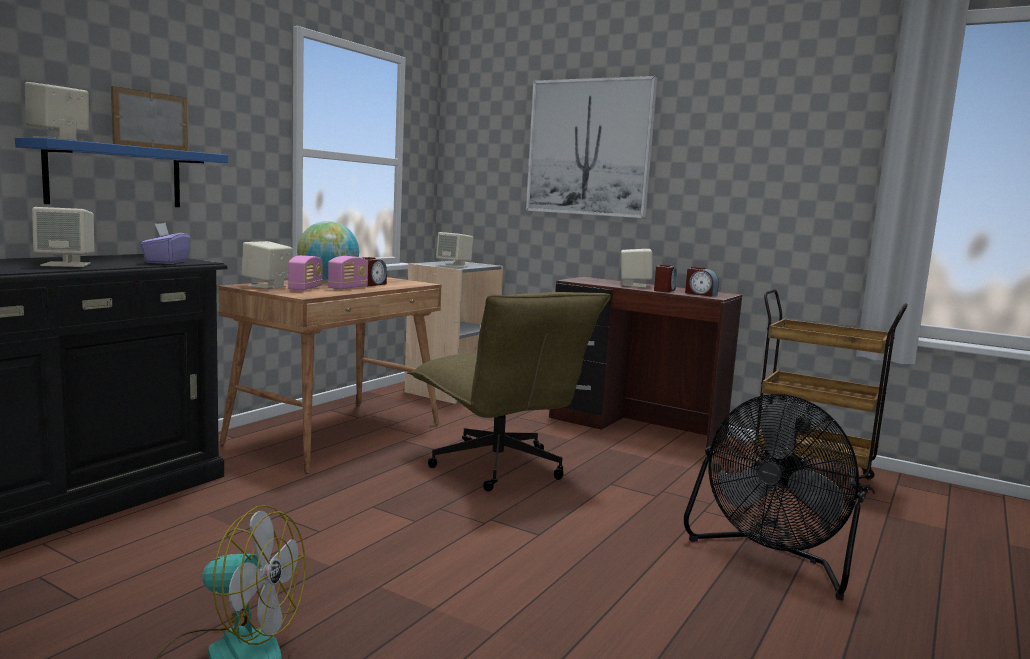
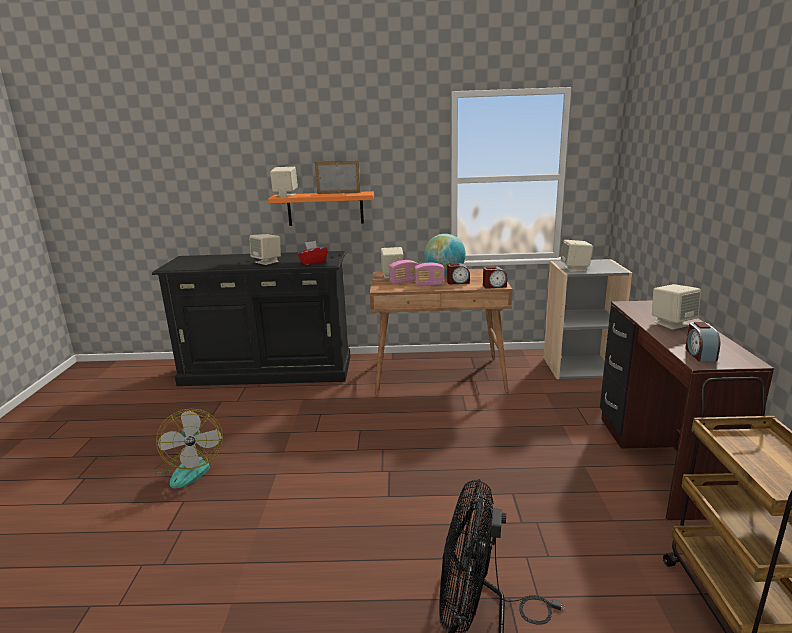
camera: 60 degrees right, 10 degrees up
(115, 176) = (325, 208): blue shelf -> orange shelf
(165, 262) = (313, 262): purple tissue box -> red tissue box
(496, 465) = (472, 438): beige office chair -> none
(589, 147) = (692, 168): picture -> none
(664, 290) = (675, 339): alarm clock -> alarm clock (494, 286)

